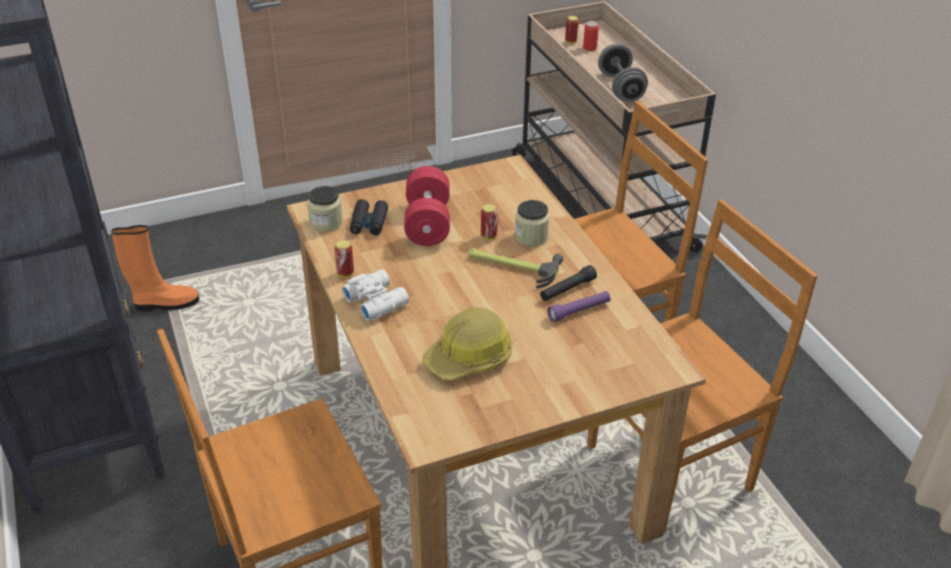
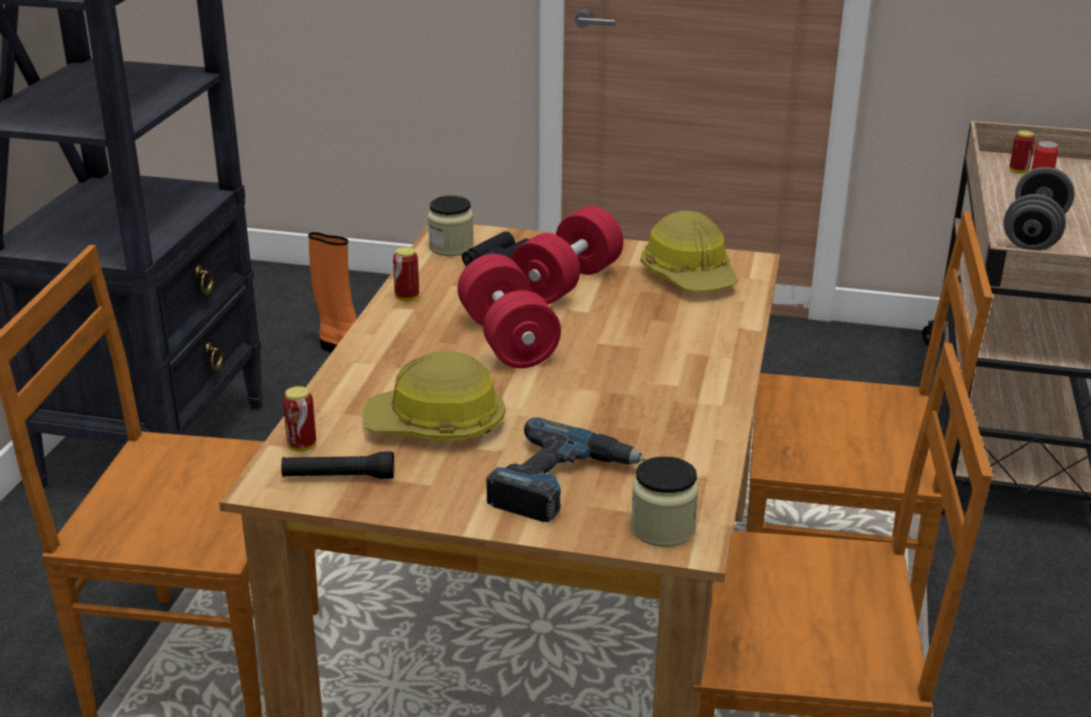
camera: 35 degrees right, 10 degrees down
(376, 301) = (405, 333): white binoculars -> none
(441, 280) = (508, 340): none -> red dumbbell
(488, 236) = (625, 318): can -> can (302, 446)
(489, 190) = (689, 275): none -> hard hat
(512, 266) = (615, 356): hammer -> none
(531, 237) = (680, 336): jar -> jar (663, 528)
(567, 290) = (655, 404): black flashlight -> black flashlight (339, 477)
(576, 364) = (560, 483): none -> power drill
(579, 311) = (640, 431): purple flashlight -> none

